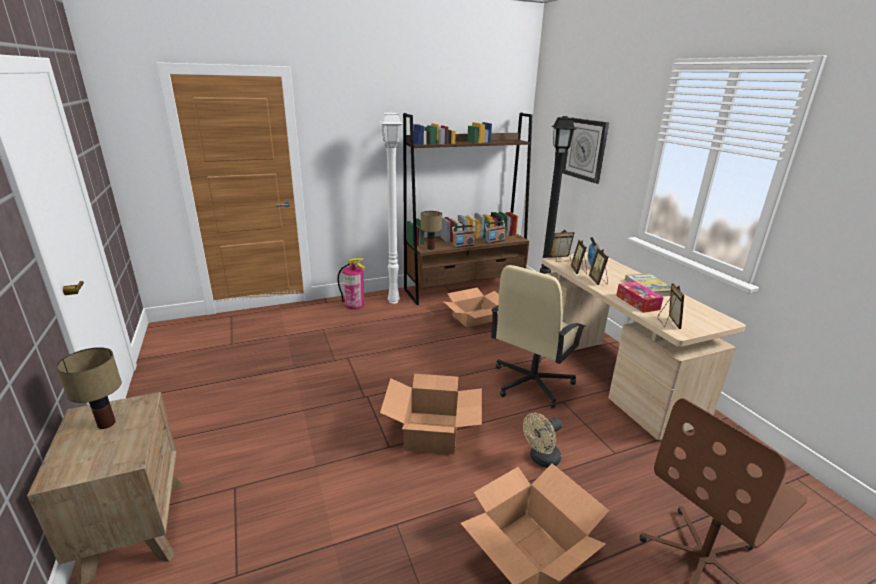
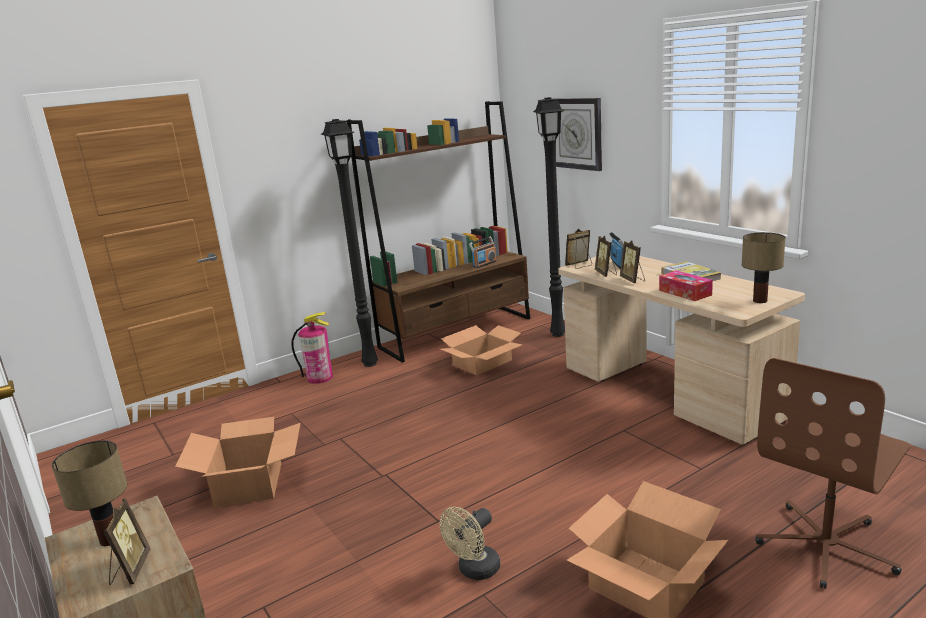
camera: 10 degrees left, 5 degrees down
(394, 301) = (370, 363): white floor lamp -> black floor lamp
(430, 248) = (408, 285): table lamp -> table lamp (759, 301)
(432, 432) = (484, 494): cardboard box -> cardboard box (250, 484)
(463, 245) = (448, 275): radio -> none
(531, 383) = (579, 419): beige office chair -> none
(541, 459) = (622, 493): beige fan -> beige fan (474, 571)
(668, 323) = (725, 306): picture frame -> picture frame (130, 570)

